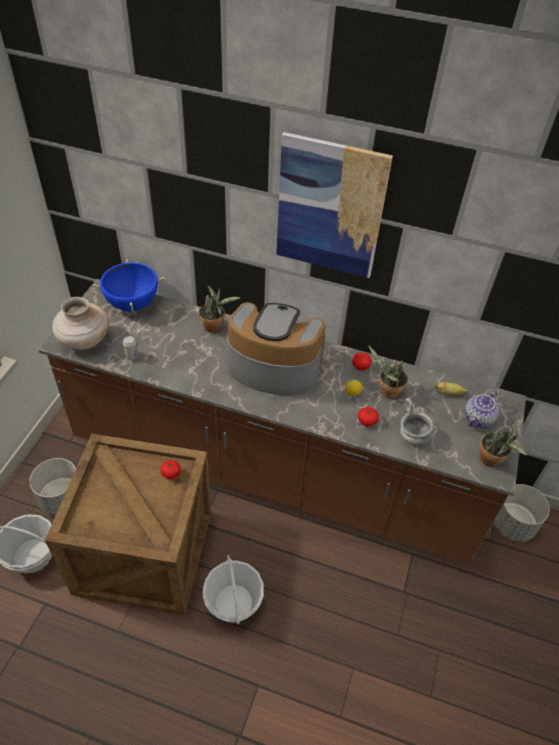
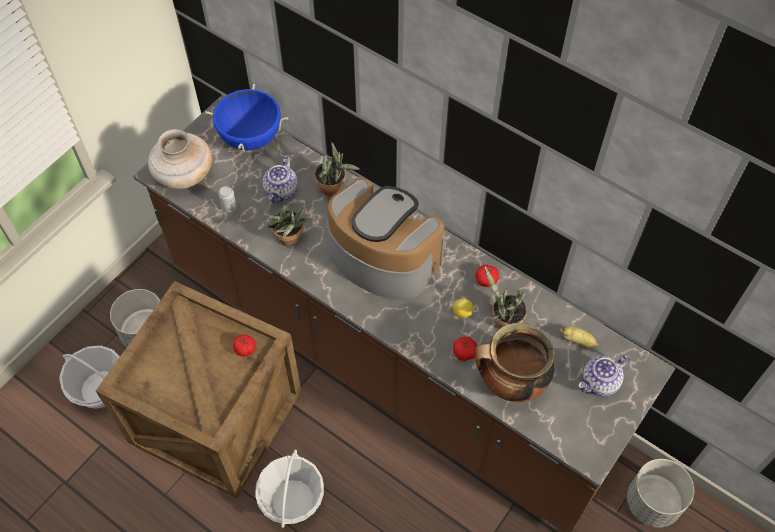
camera: 20 degrees right, 10 degrees up
(172, 336) = (282, 191): none -> teapot
(330, 208) = (461, 102): picture -> none
(412, 435) = (510, 383): grey bowl -> cooking pot
(492, 461) = (591, 439): potted plant -> potted plant (290, 240)

